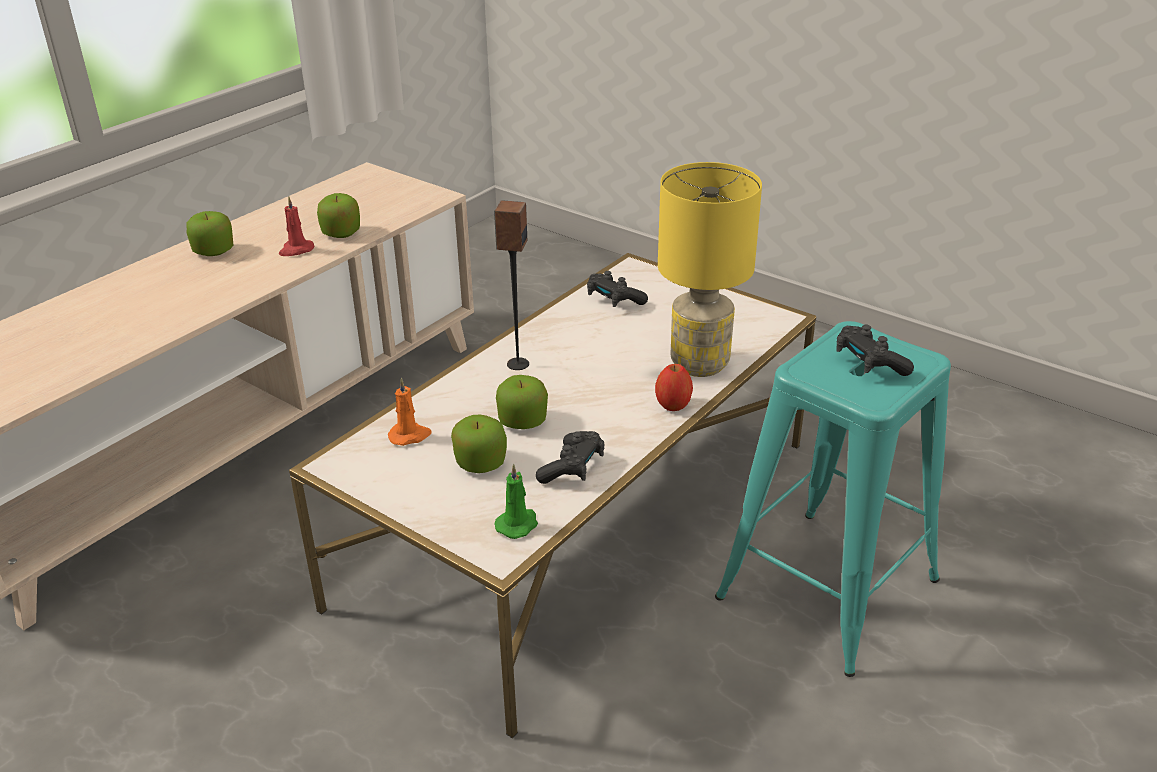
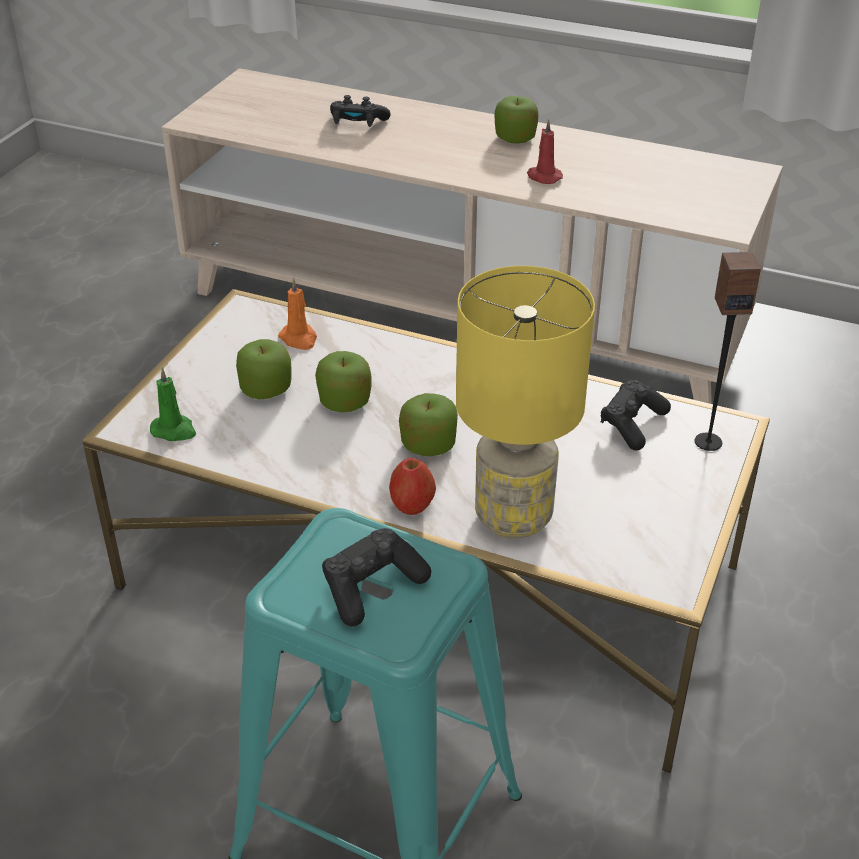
camera: 75 degrees right, 5 degrees up
(341, 233) = (596, 191): apple -> apple (428, 445)
(517, 364) = (453, 378): speaker -> speaker (708, 441)
(572, 468) = (270, 449): black game controller -> black game controller (357, 123)

